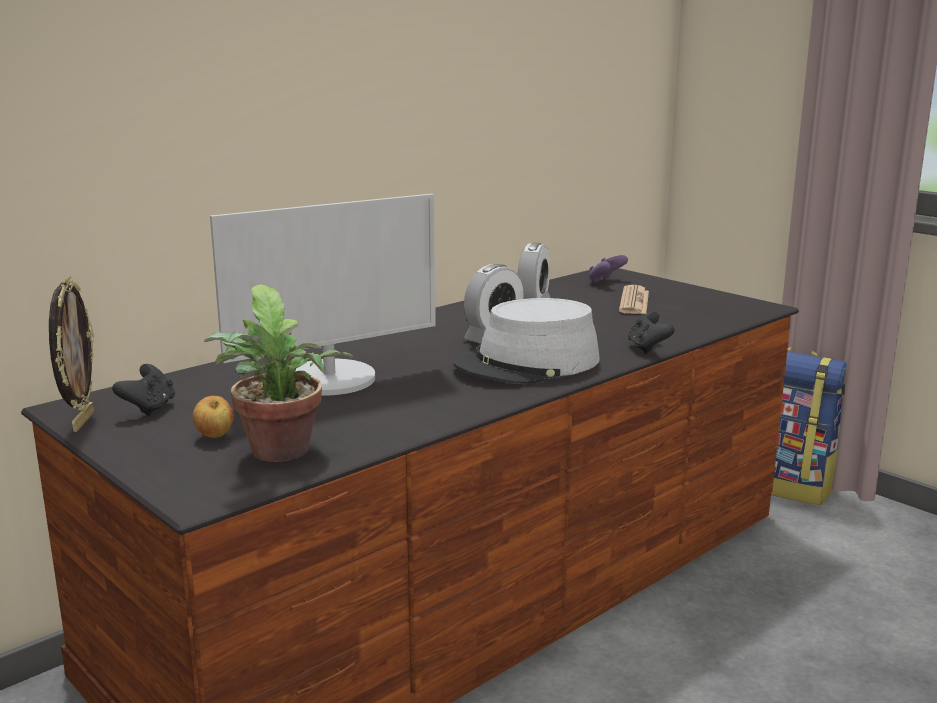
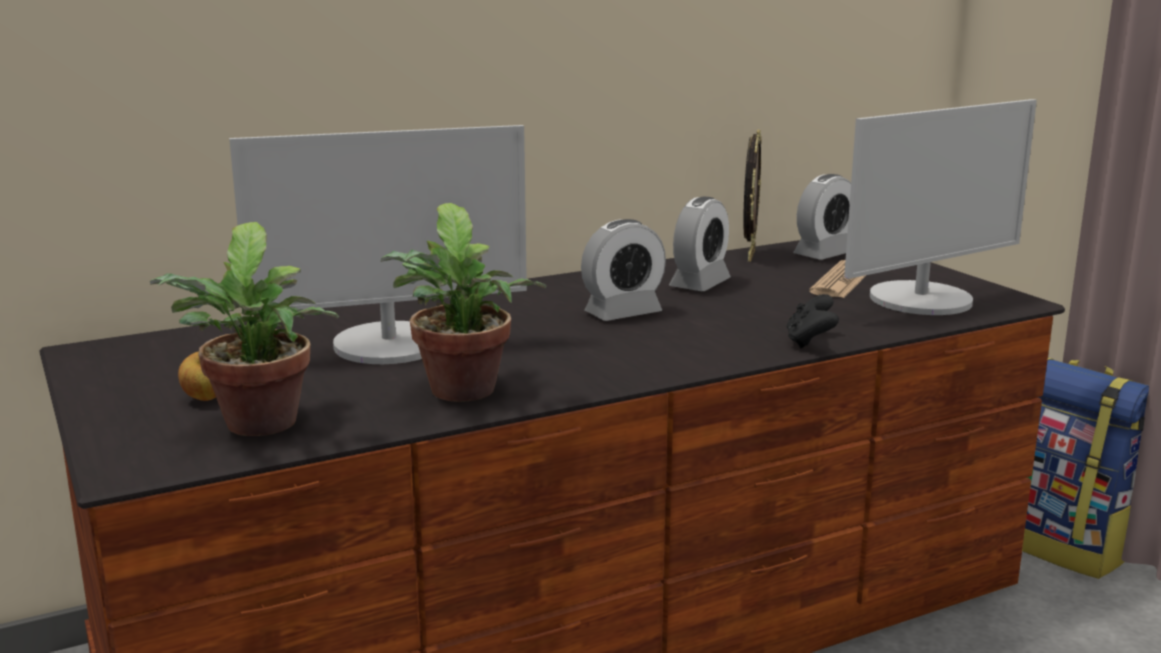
camera: 15 degrees right, 0 degrees up
(81, 421) = (84, 368): picture frame -> picture frame (749, 255)
(149, 408) = (165, 360): black game controller -> none
(423, 411) = (463, 394): none -> potted plant
(528, 364) = (638, 348): grey hat -> none
(605, 282) = (824, 254): purple game controller -> alarm clock
(701, 311) = (922, 300): none -> monitor

